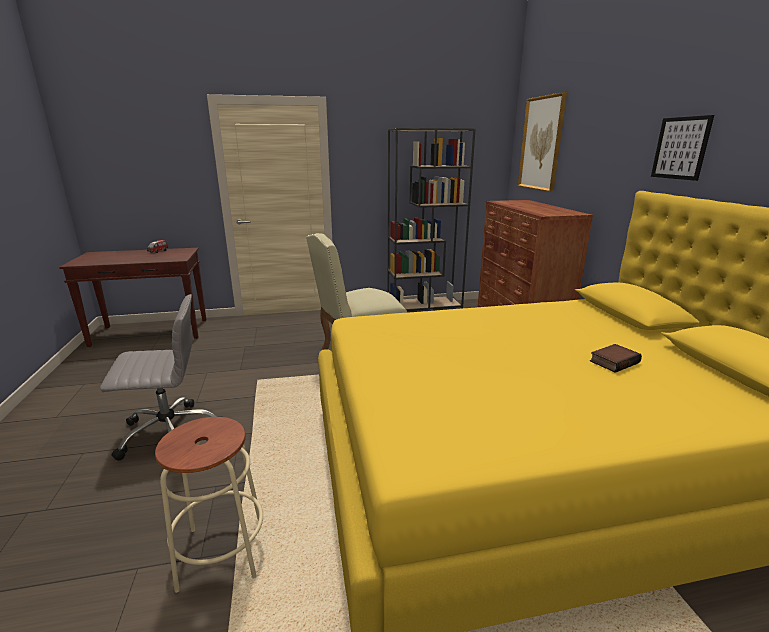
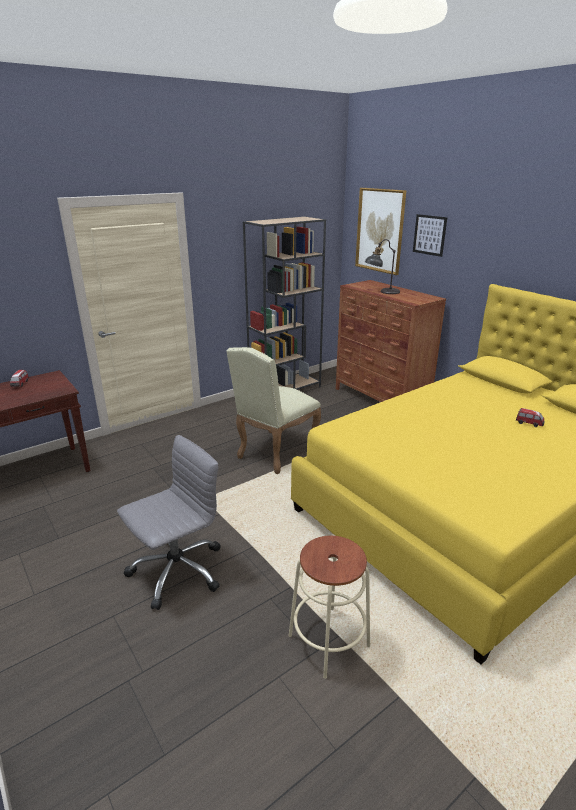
camera: 25 degrees left, 5 degrees up
(522, 206) = (381, 292): none -> grey table lamp
(613, 361) = (529, 423): book -> toy car
(680, 148) = (521, 255): picture -> picture (429, 235)

